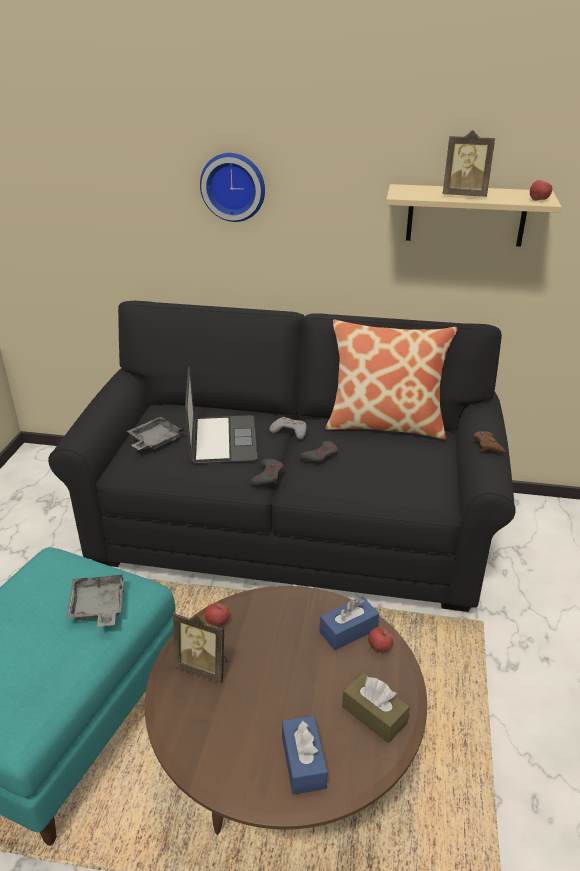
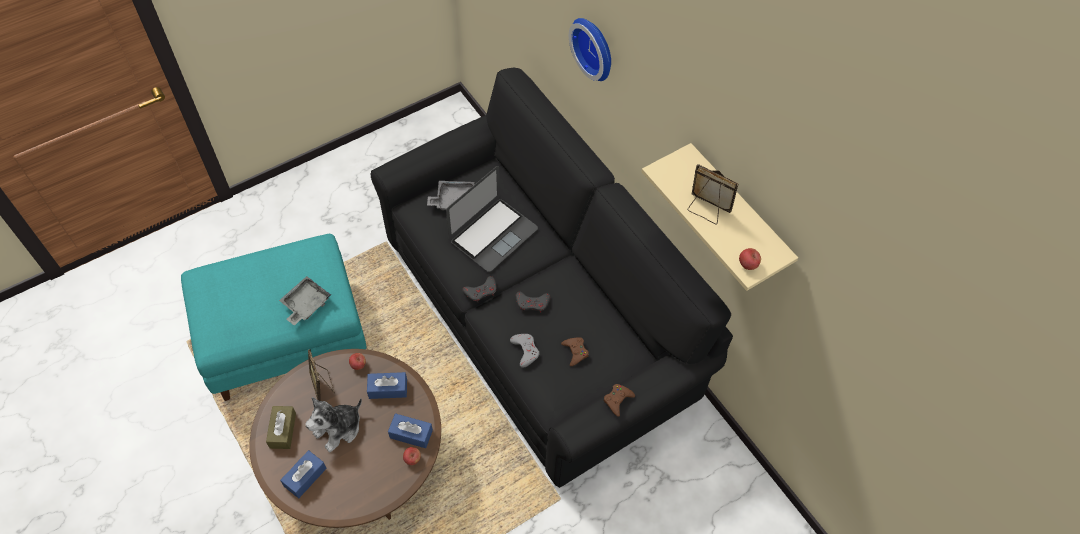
camera: 45 degrees right, 25 degrees up
(274, 616) = (388, 389): none -> blue tissue box
(275, 687) = (339, 429): none -> plush toy
(289, 431) = (545, 262): grey game controller -> grey game controller (525, 350)
(374, 714) = (361, 489): brown tissue box -> brown tissue box (283, 430)
(385, 424) = (616, 312): pillow -> none
(398, 460) = (575, 352): none -> brown game controller
(464, 195) = (706, 210): picture frame -> picture frame turned 150 degrees clockwise

